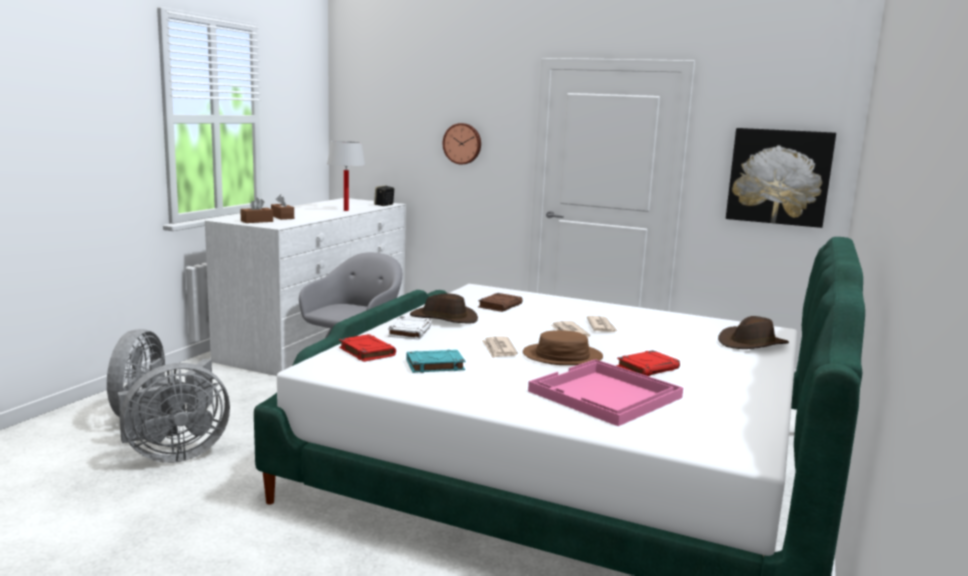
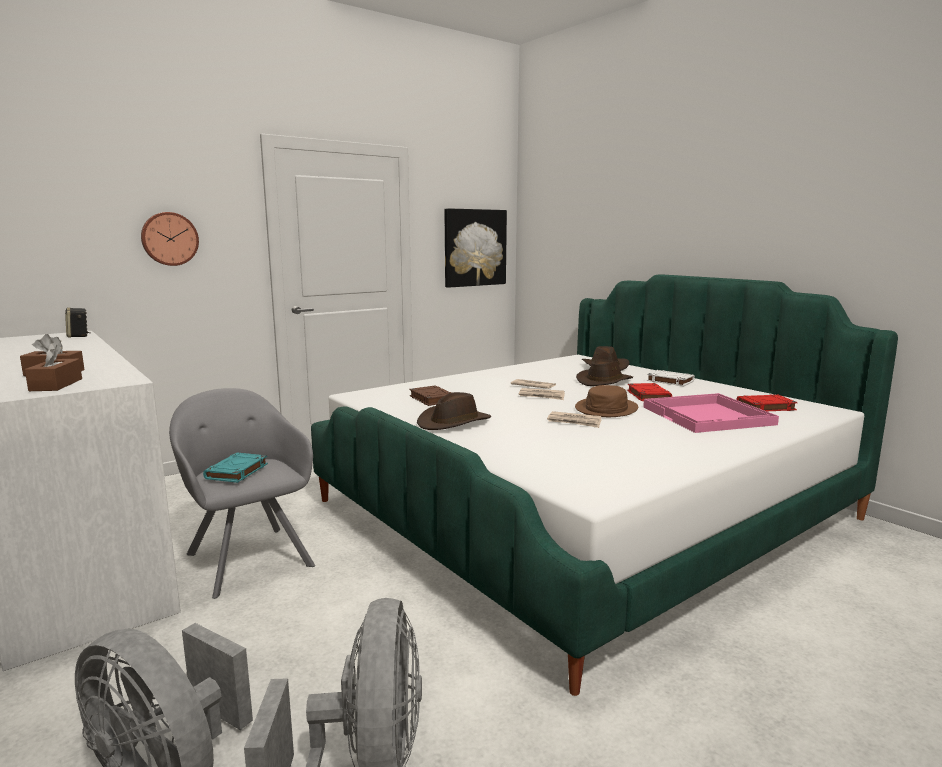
camera: 60 degrees left, 0 degrees up
(346, 210) = (78, 349): white table lamp -> none
(366, 352) = (546, 466): red book -> red book (765, 407)
(409, 331) = (487, 440): white book -> white book (669, 381)
(434, 365) = (610, 448): turquoise book -> turquoise book (236, 472)
(677, 348) = (605, 381): none -> brown hat

